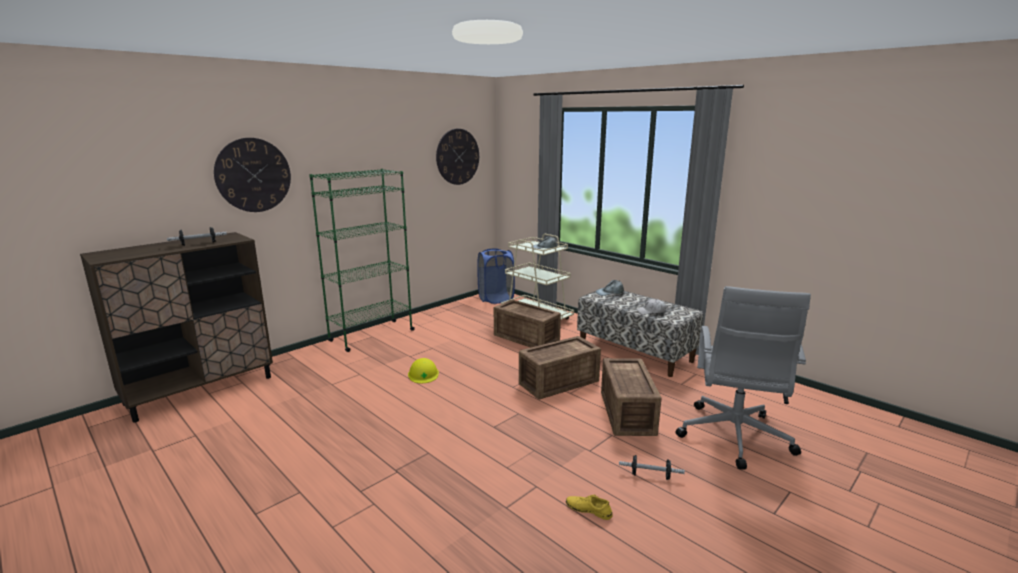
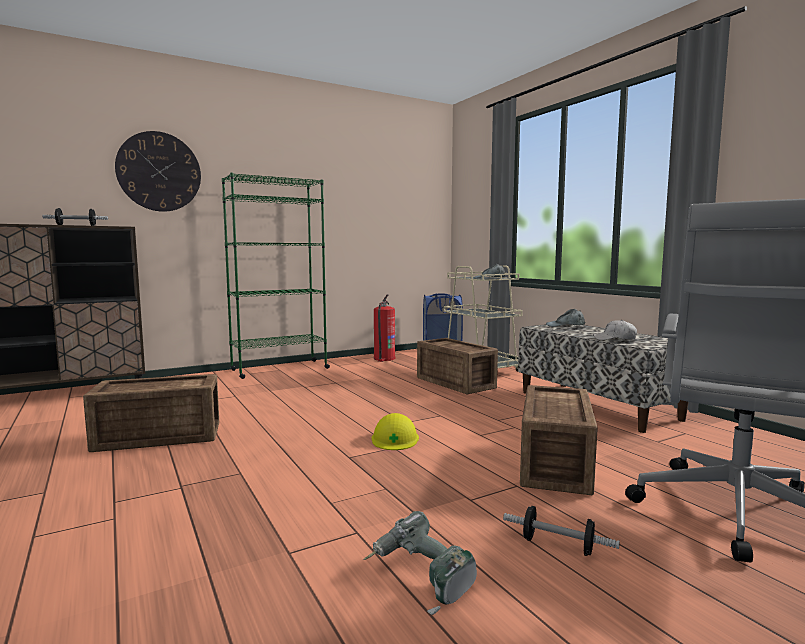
camera: 15 degrees right, 10 degrees down
(423, 374) = (305, 402): yellow hard hat -> yellow hard hat (395, 438)
(452, 312) = (384, 358): none -> fire extinguisher
(457, 156) = (403, 185): wall clock -> none
(557, 382) = (469, 423): crate -> crate (157, 436)
(588, 510) = (420, 578): yellow shoe -> power drill

